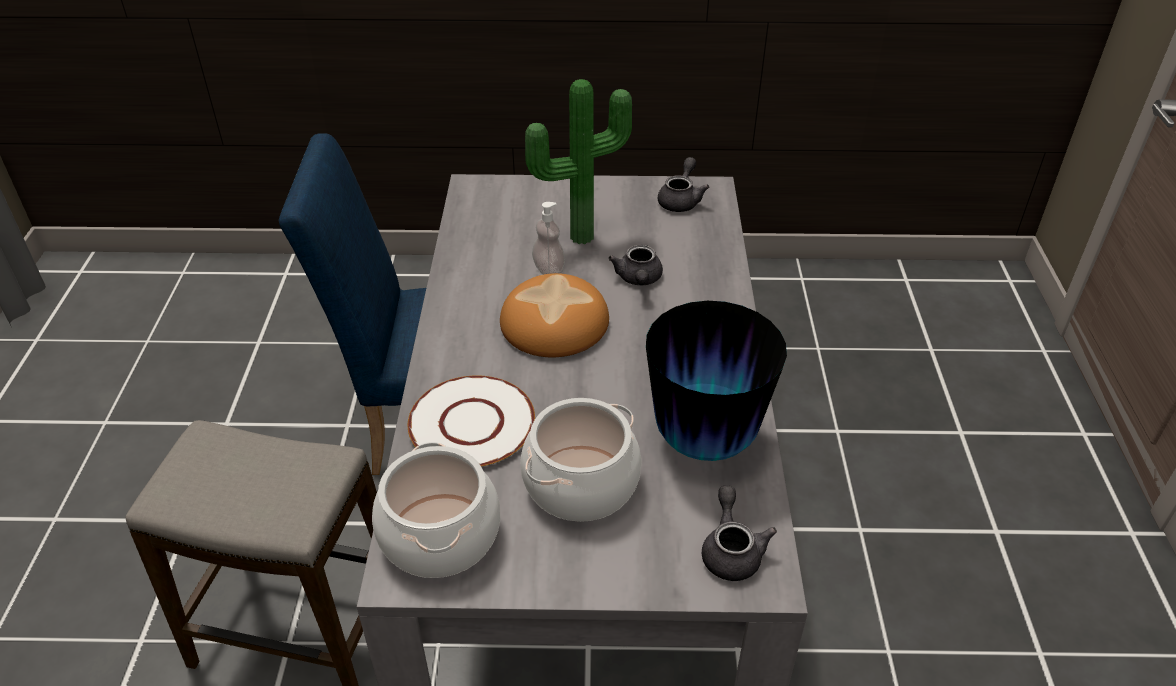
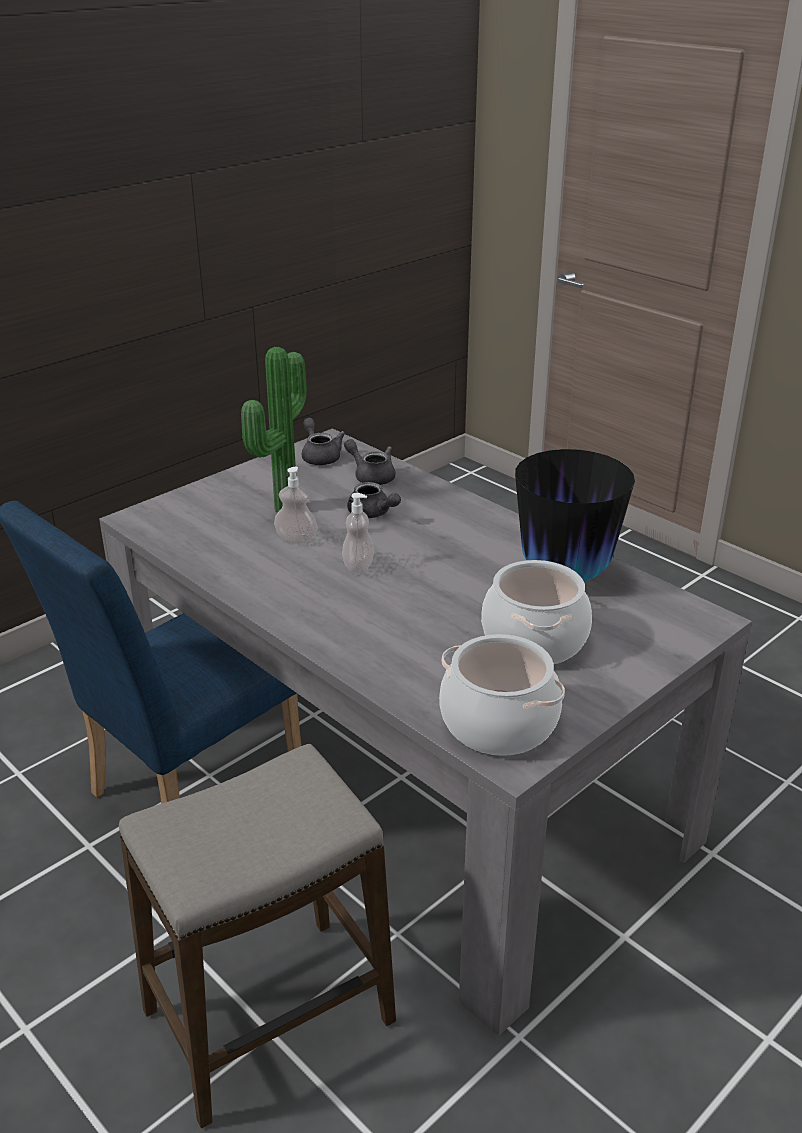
camera: 45 degrees left, 10 degrees down
(471, 423) = (405, 653): white plate -> none
(555, 322) = (358, 566): bread -> soap dispenser
(731, 550) = (670, 618): grey teapot -> grey teapot (371, 476)

